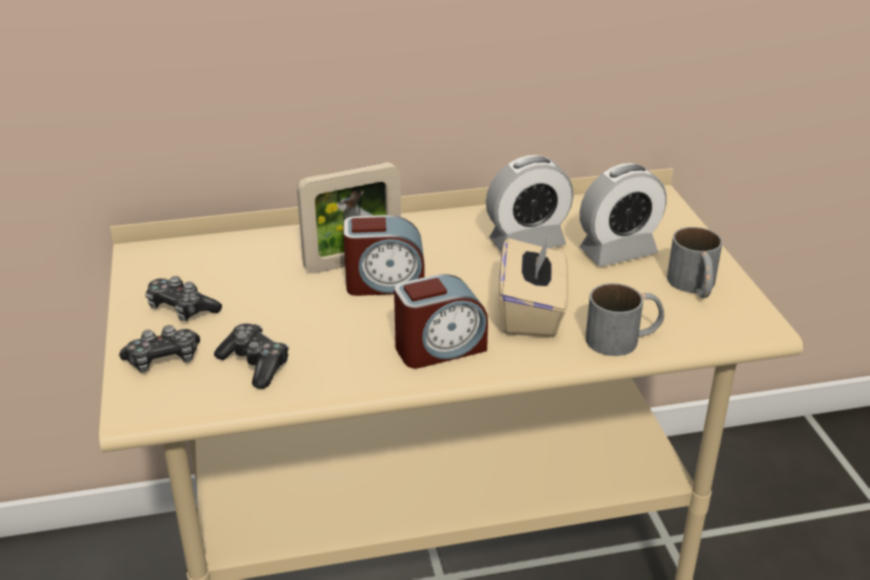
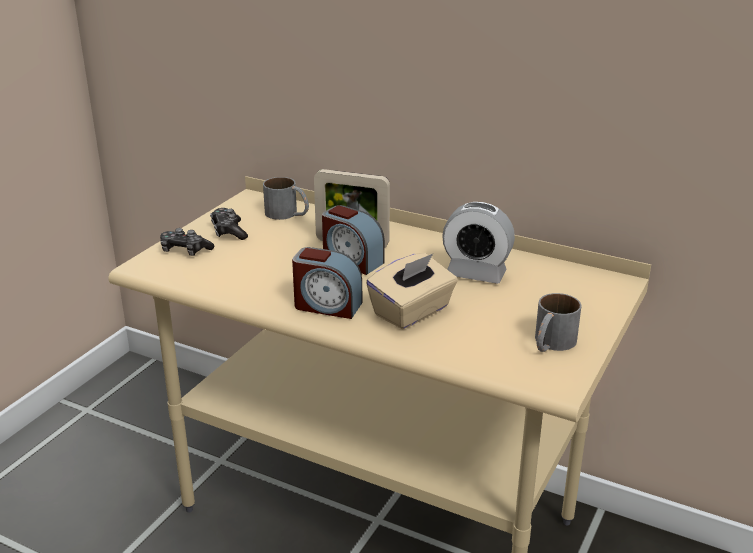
camera: 40 degrees right, 5 degrees down
(255, 364) = (222, 271): game controller -> none
(618, 252) = (530, 303): alarm clock -> none
(624, 338) = (447, 350): grey mug -> grey mug (288, 214)

